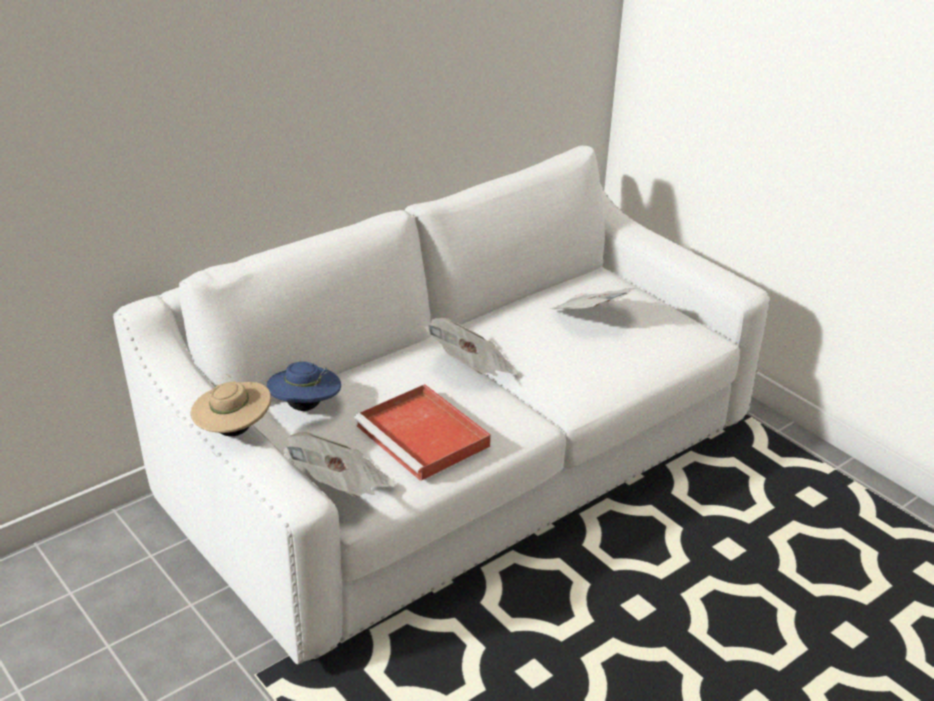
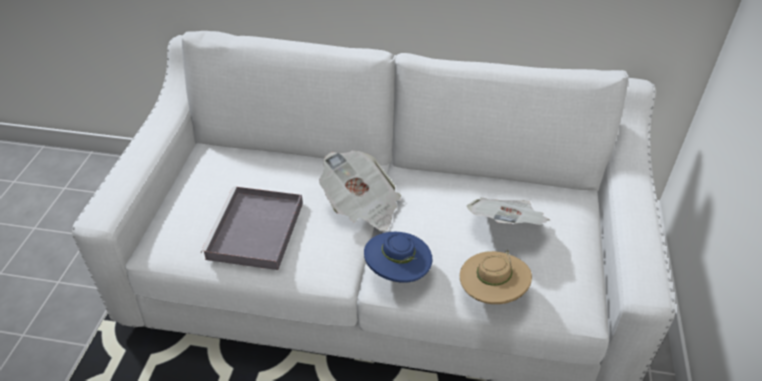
camera: 50 degrees right, 10 degrees up
(233, 430) = (142, 149): beige hat -> beige hat (492, 293)
(305, 407) = (233, 162): blue hat -> blue hat (397, 272)
(341, 487) = (165, 228): newspaper -> none
(425, 437) = (255, 232): red tray -> grey tray

